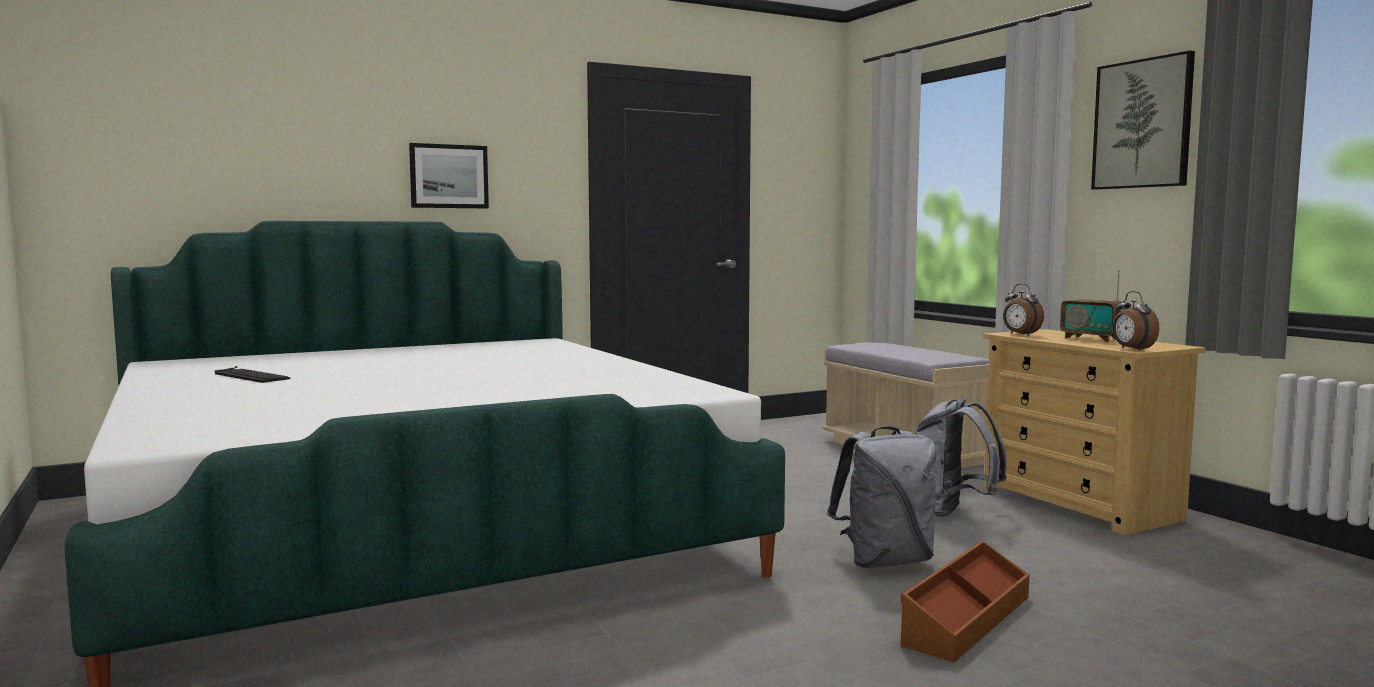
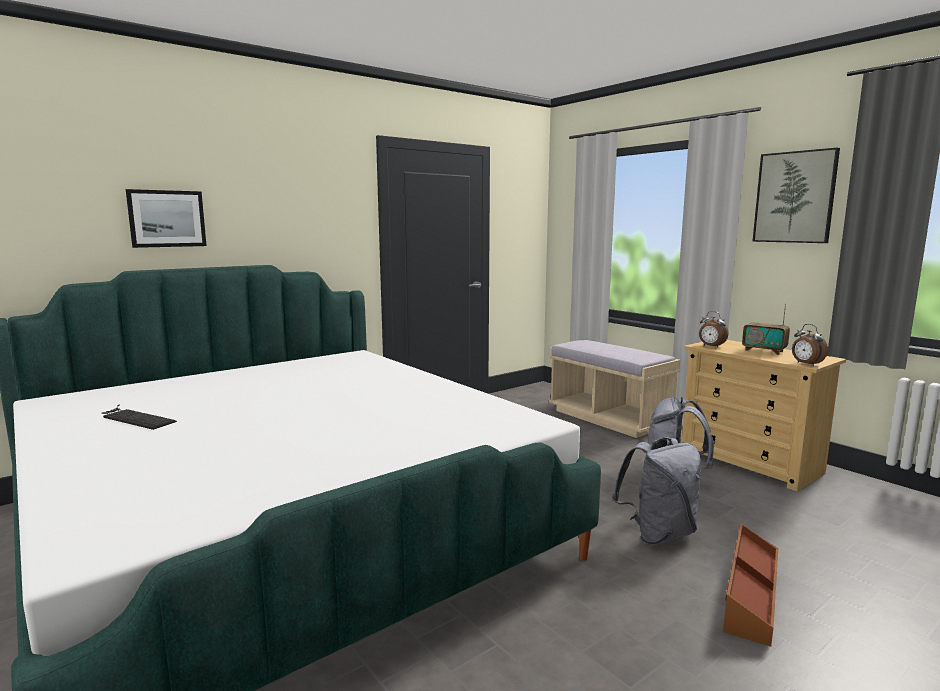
camera: 10 degrees left, 5 degrees up
(449, 176) = (274, 227): picture -> picture (167, 218)

